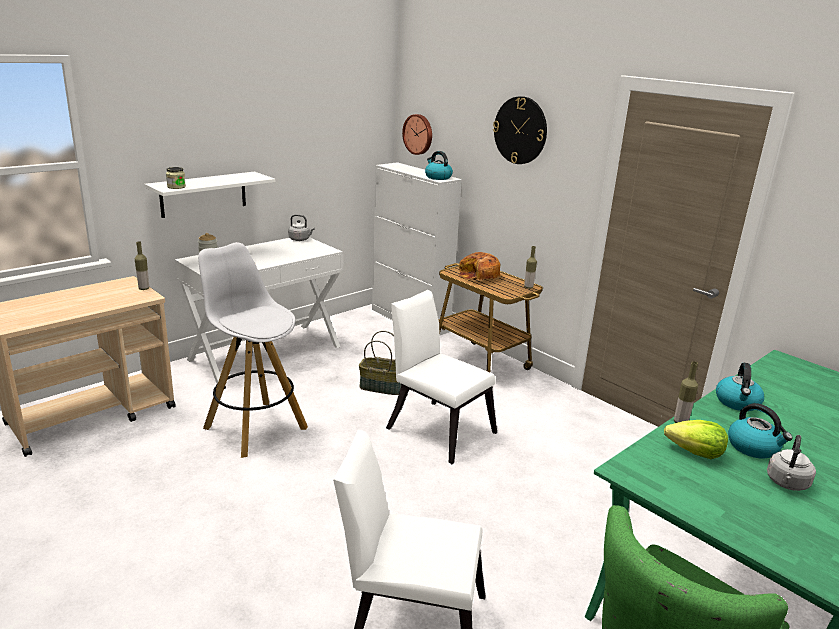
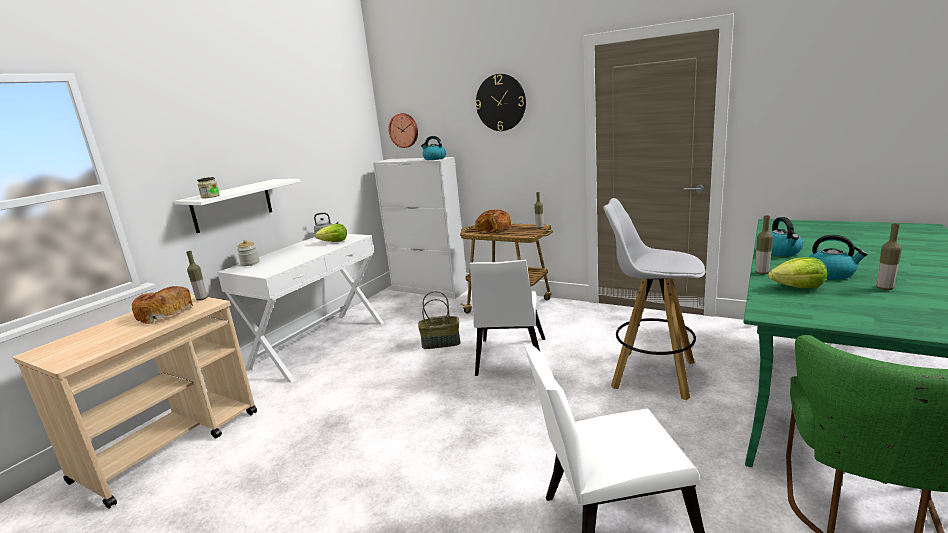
camera: 15 degrees left, 5 degrees down
(105, 296) = (164, 313): none -> bread
(254, 427) = (347, 406): white stool -> white stool (651, 374)
(301, 251) = (334, 242): none -> lettuce
(437, 427) = (510, 359): white chair -> white chair turned 105 degrees counterclockwise
(786, 483) = (884, 288): grey kettle -> bottle

